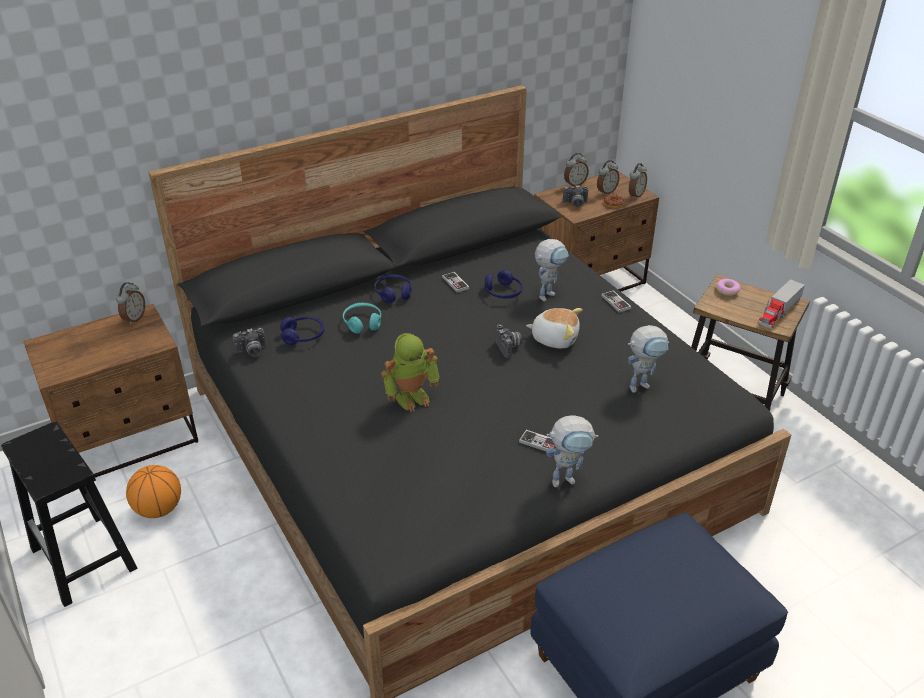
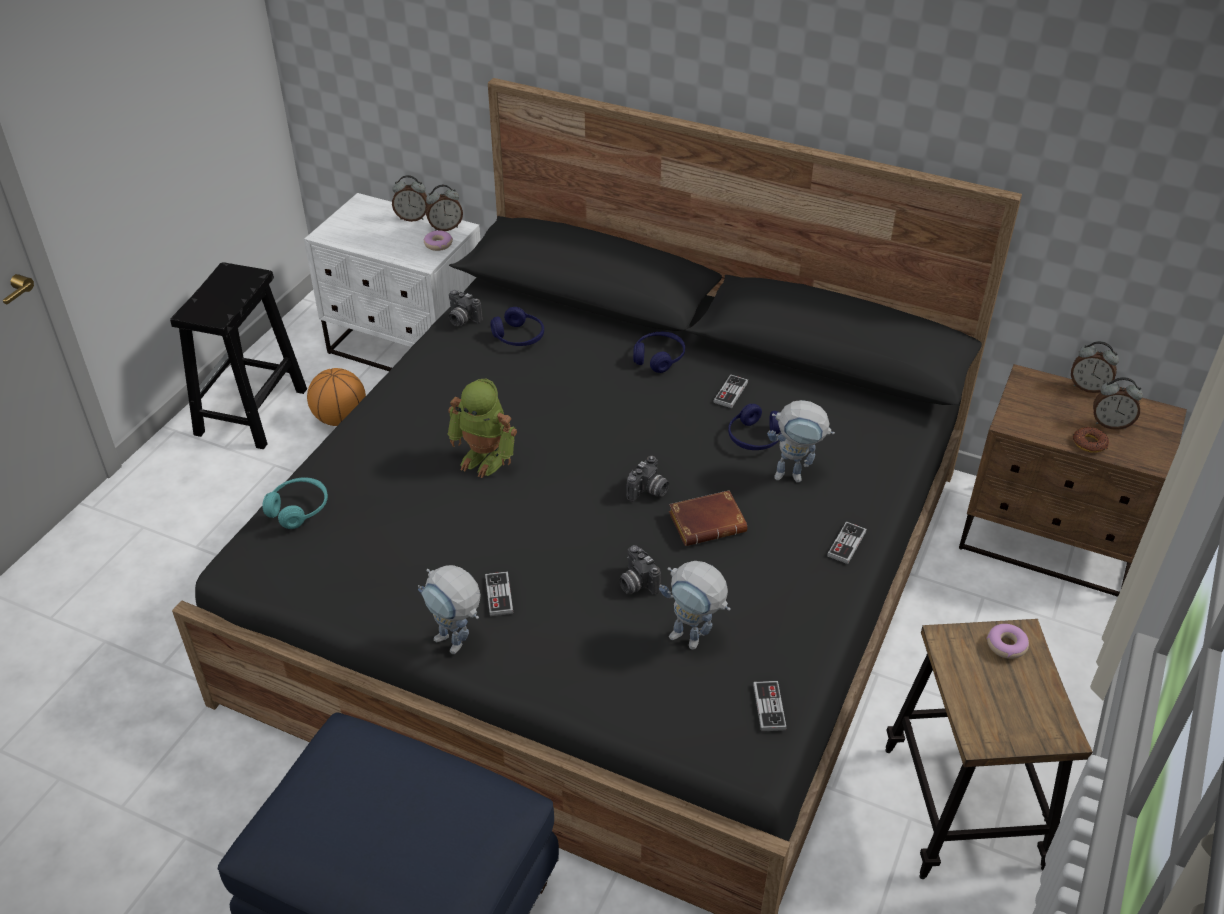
camera: 55 degrees right, 5 degrees up
(129, 441) = (407, 348): brown nightstand -> white nightstand
(149, 329) = (438, 244): none -> donut
(362, 323) = (582, 363): turquoise headphones -> turquoise headphones (298, 509)
(555, 338) = (708, 522): plush toy -> brown book
(575, 204) = (1038, 409): camera -> camera (636, 583)
(635, 195) = (1142, 455): alarm clock -> alarm clock (412, 218)
(711, 380) = (769, 707): none -> game controller
(778, 312) = (1016, 724): toy truck -> none

